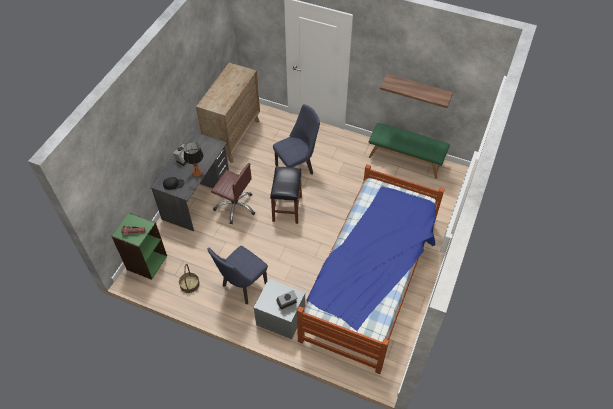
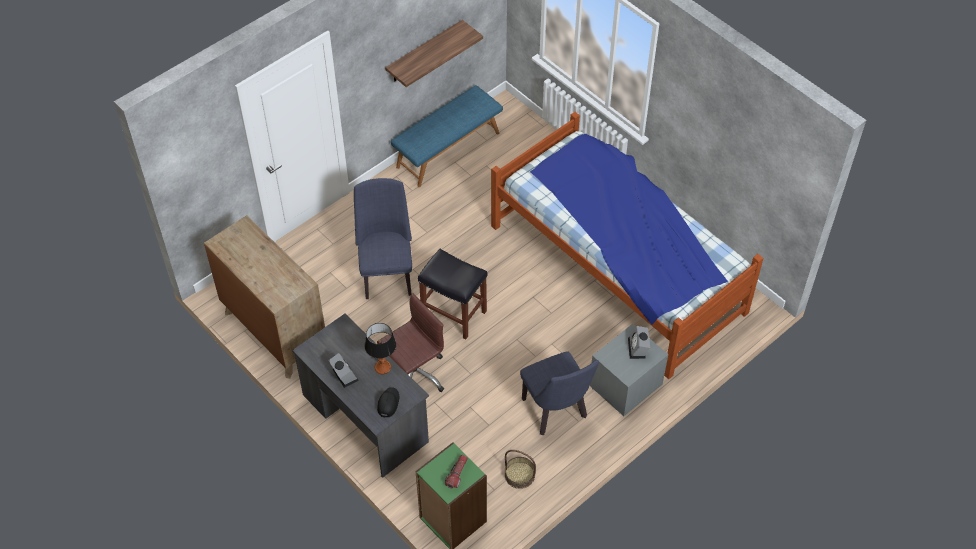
camera: 65 degrees left, 0 degrees up
(405, 159) = (447, 149): green bench -> blue bench

